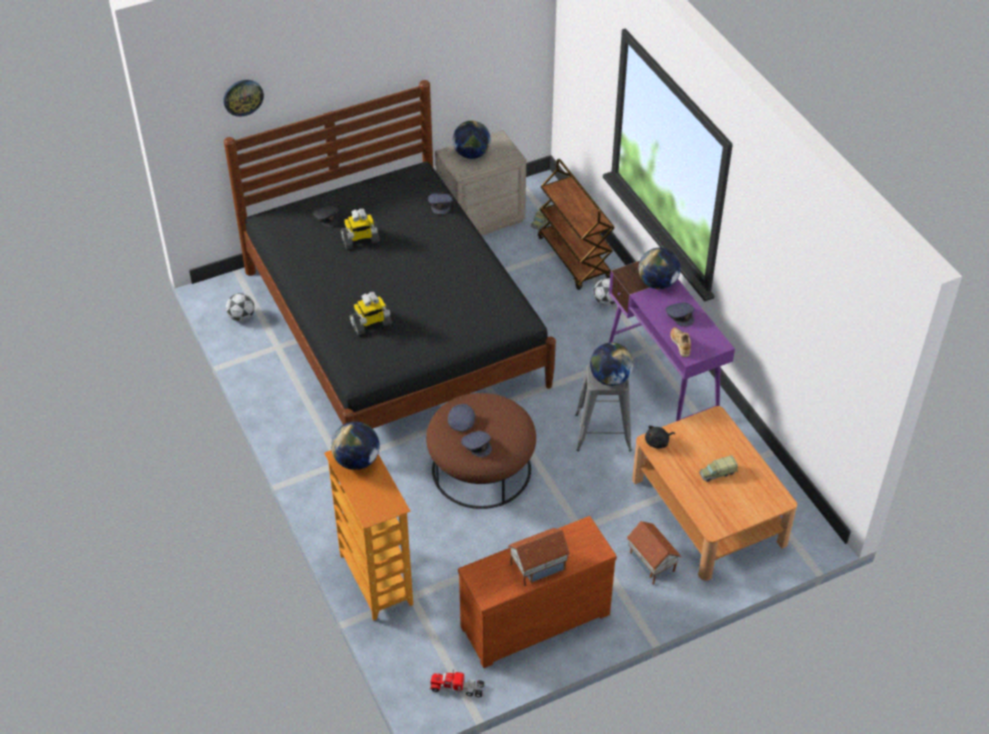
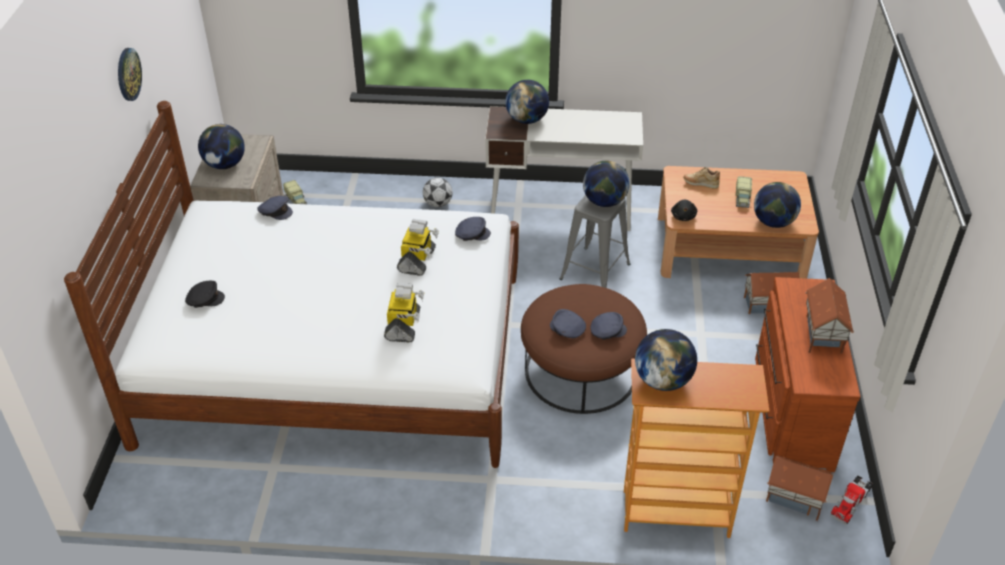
camera: 60 degrees left, 5 degrees down
(241, 317) = (195, 482): football -> none
(243, 97) = (55, 211): wall clock -> wall clock (128, 74)
(360, 240) = (267, 286): toy robot -> toy robot (417, 261)
(394, 328) = (336, 358): black bed -> white bed
(436, 649) = (794, 500): none -> toy house
(575, 258) = (365, 200): brown cart -> none
(663, 380) = (561, 211): purple desk -> white desk
(680, 316) = (578, 124): grey cap -> grey cap (472, 234)
(680, 345) = (614, 137): beige shoe -> beige shoe (700, 184)
(700, 505) = (773, 222): none -> globe

